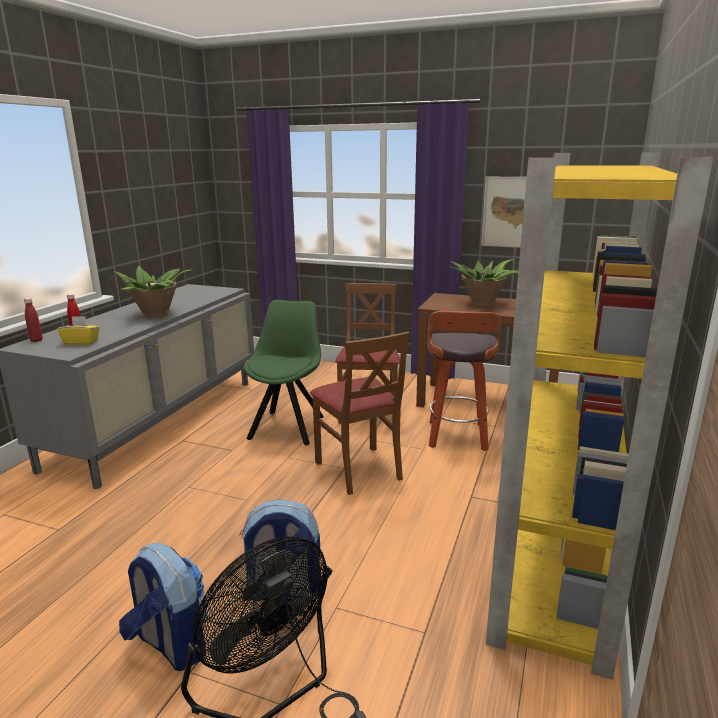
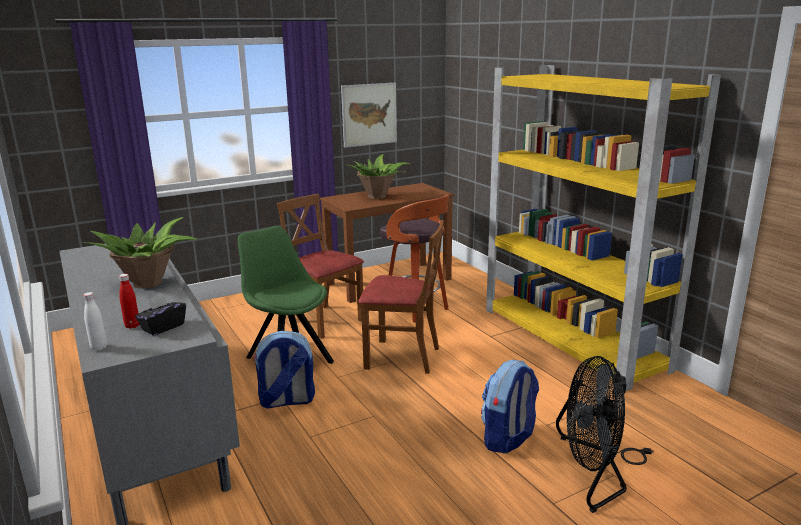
camera: 50 degrees left, 0 degrees up
(36, 340) = (99, 347): red bottle -> white bottle
(81, 342) = (163, 327): yellow tissue box -> black tissue box
(170, 644) = (517, 504): backpack -> backpack (286, 401)

